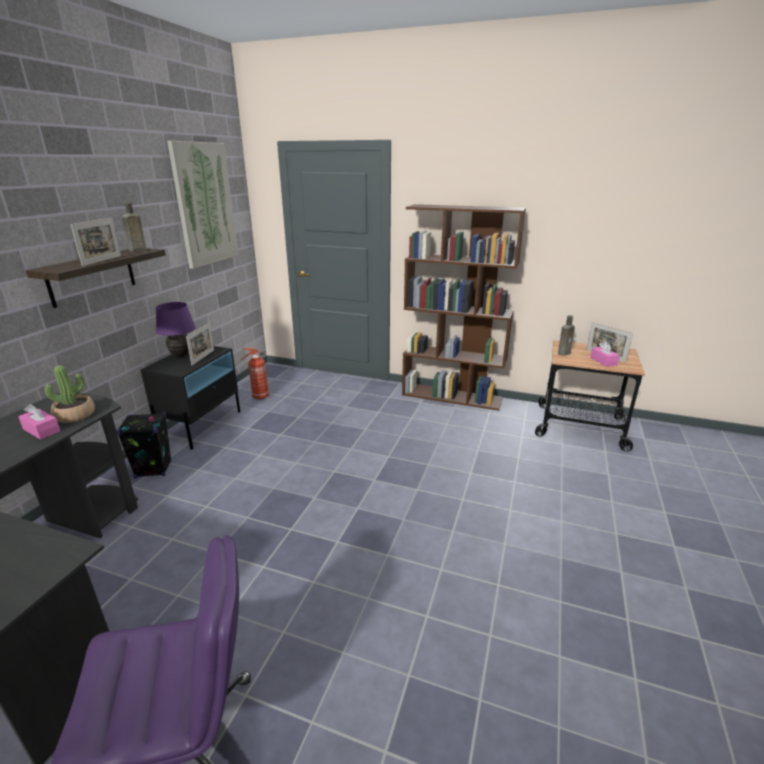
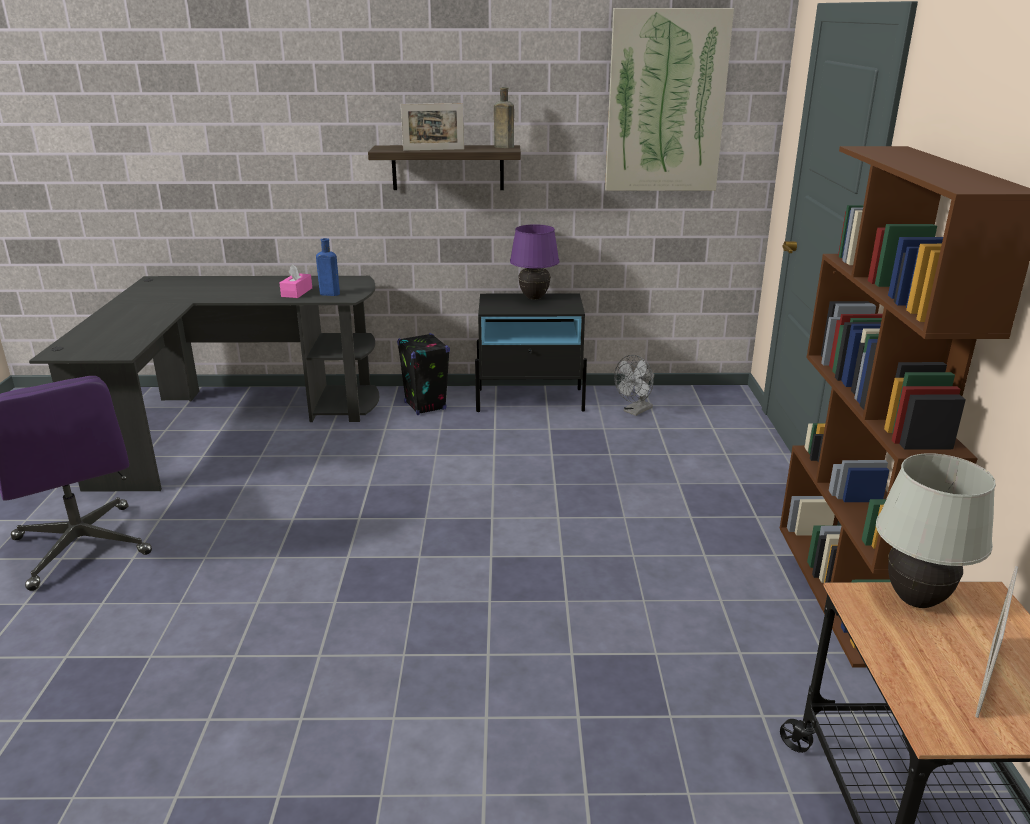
camera: 70 degrees right, 0 degrees up
(75, 415) = (328, 294): potted plant -> blue bottle
(203, 357) = (539, 308): picture frame -> none
(259, 397) = (635, 411): fire extinguisher -> grey fan
(564, 353) = (915, 600): brown bottle -> white table lamp
(603, 361) = (932, 670): pink tissue box -> none

